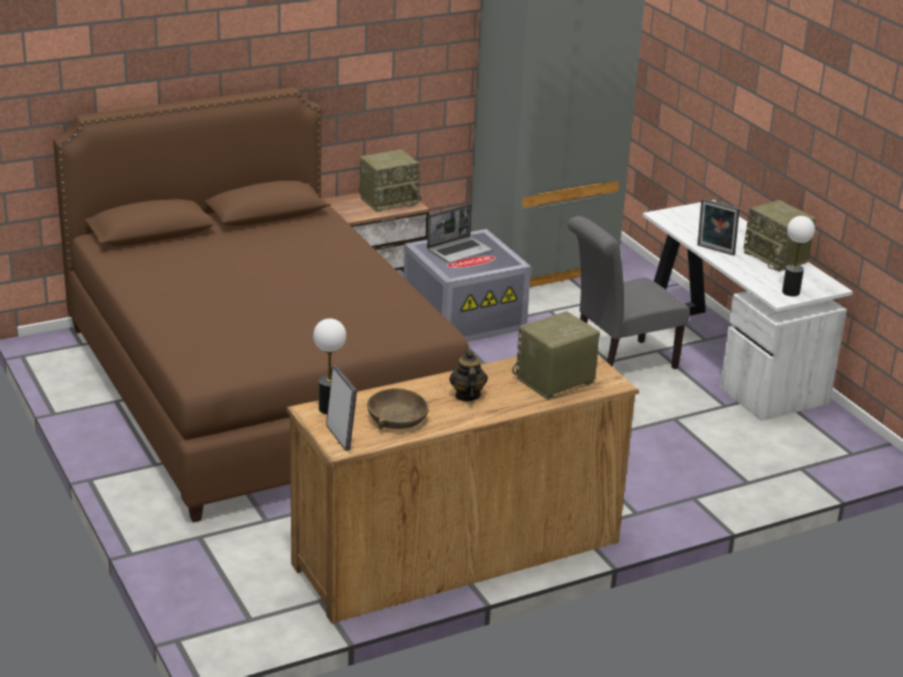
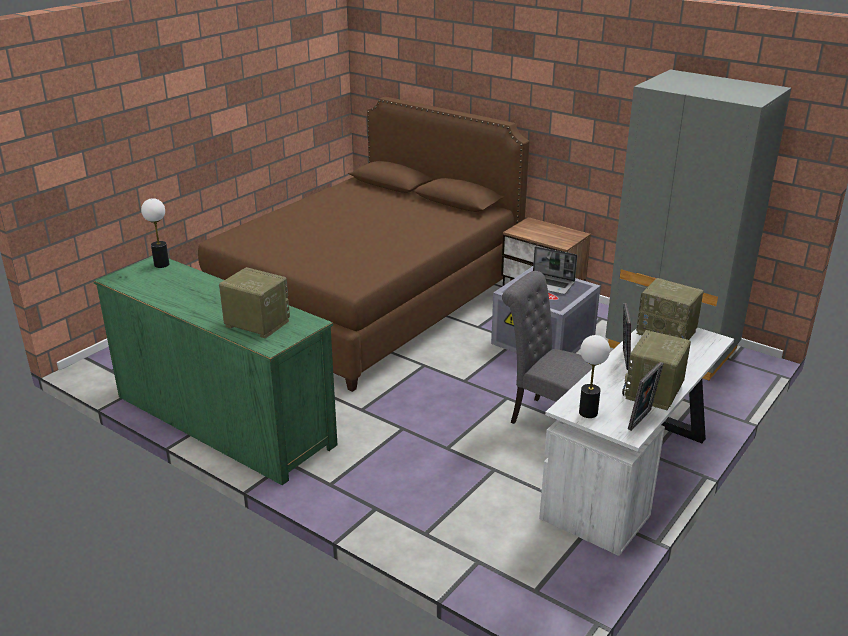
camera: 65 degrees right, 0 degrees up
(341, 437) = (127, 275): picture frame -> picture frame (642, 420)
(389, 200) = (558, 235): radio -> radio (667, 332)
(397, 418) = (162, 286): brown bowl -> none
(457, 553) = (223, 420): brown dresser -> green dresser
(467, 395) = (210, 299): teapot -> none

